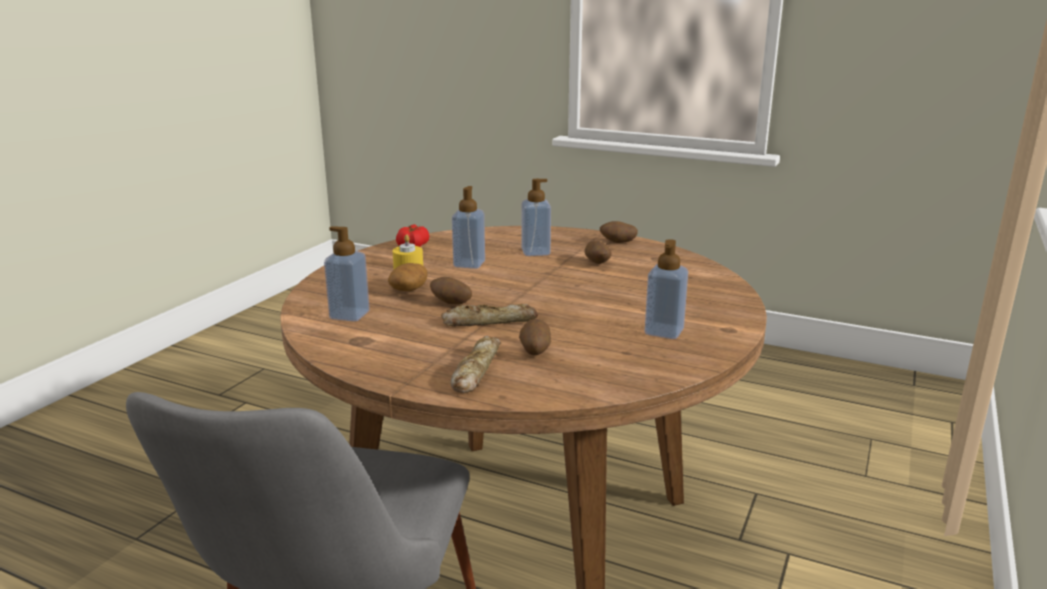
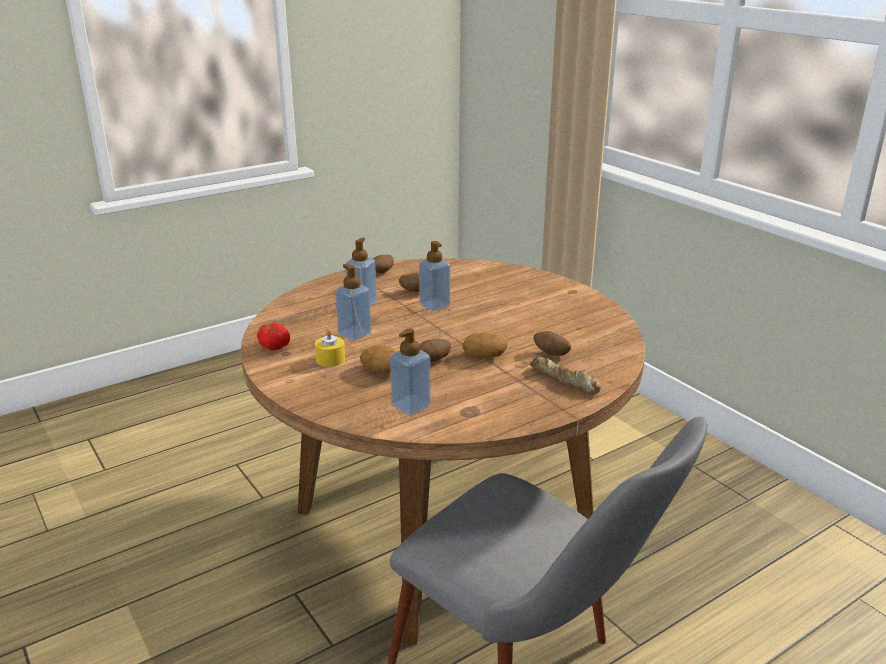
camera: 60 degrees left, 5 degrees up
(489, 322) = (485, 356): bread -> potato
(664, 331) = (558, 308): soap dispenser -> soap dispenser (434, 305)

